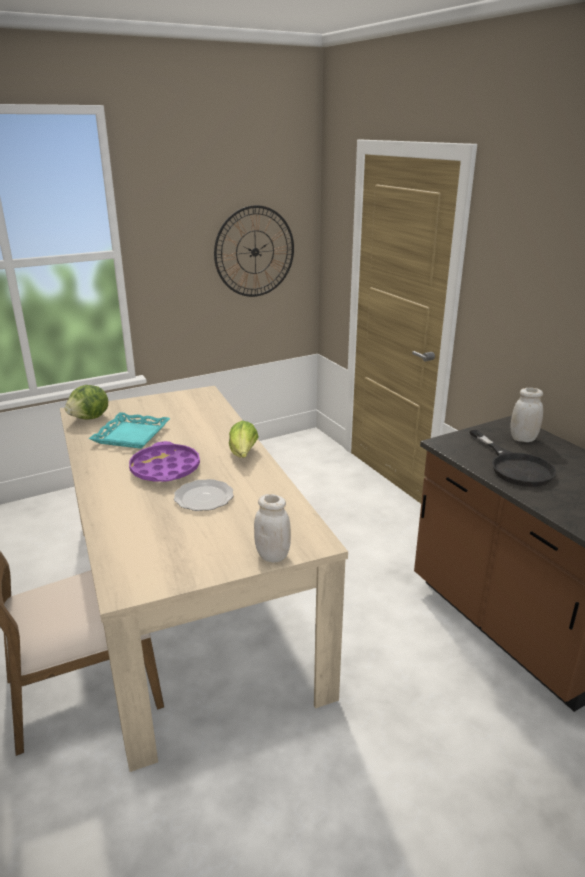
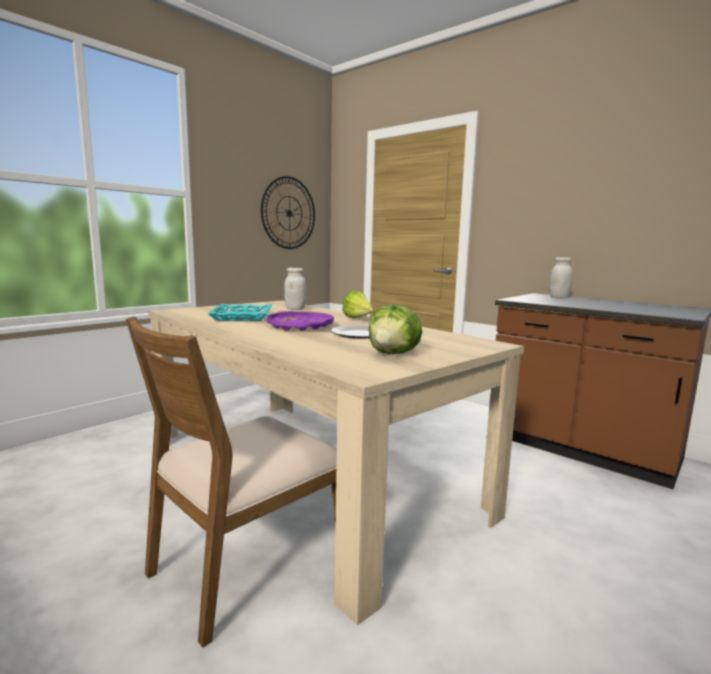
camera: 20 degrees left, 15 degrees down
(90, 418) = (188, 312): lettuce -> lettuce (393, 354)
(272, 556) = (470, 351): white jar -> white jar (295, 309)
(515, 466) = (578, 303): black frying pan -> none

